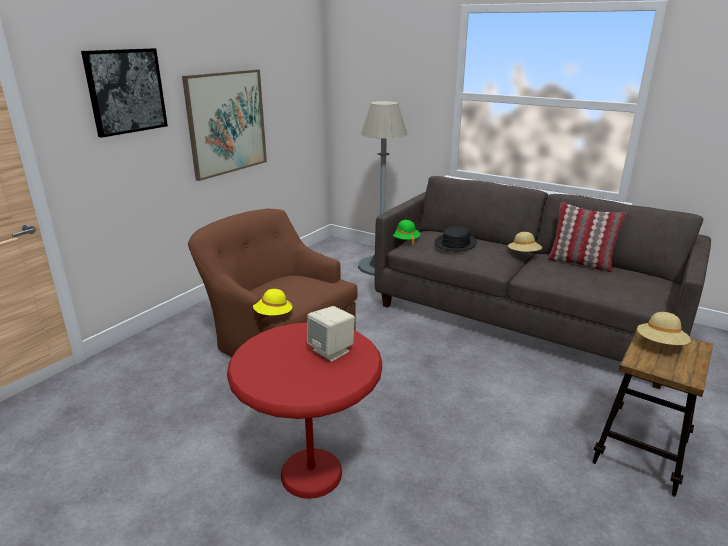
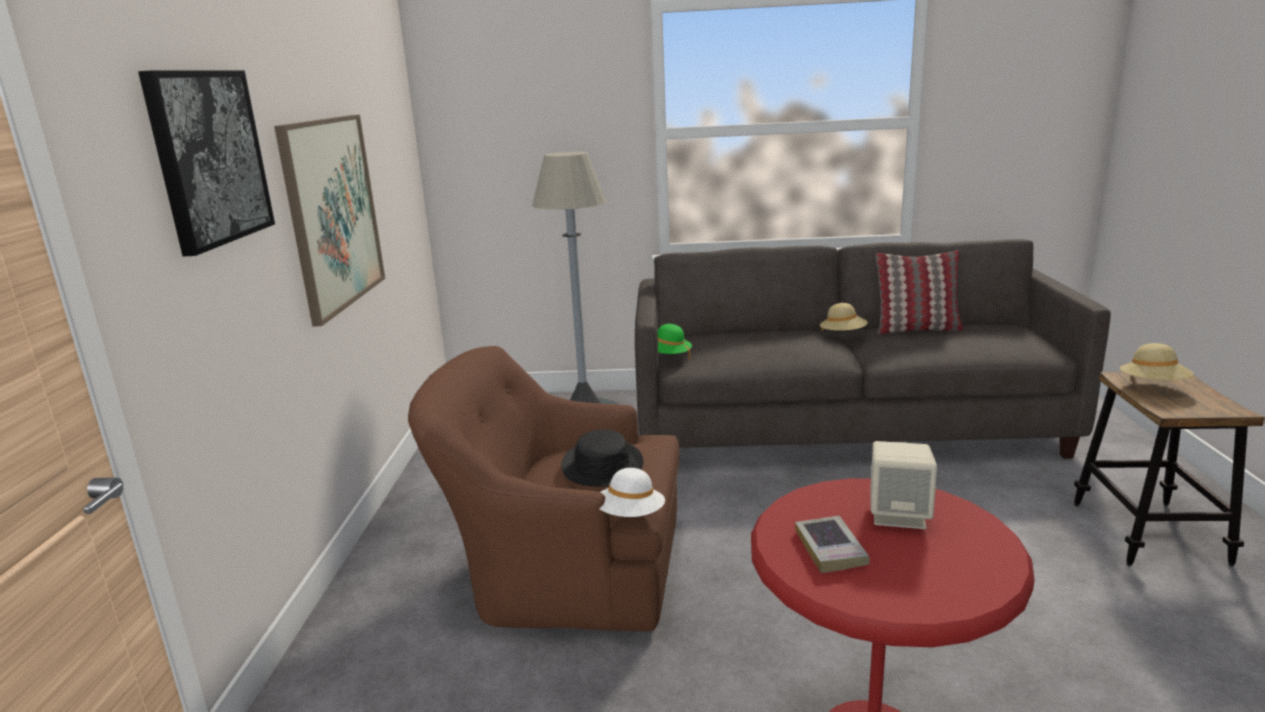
camera: 30 degrees left, 5 degrees down
(273, 315) = (630, 516): yellow hat -> white hat
(274, 352) = (830, 549): none -> book
(455, 243) = (749, 342): black hat -> black hat (602, 465)

